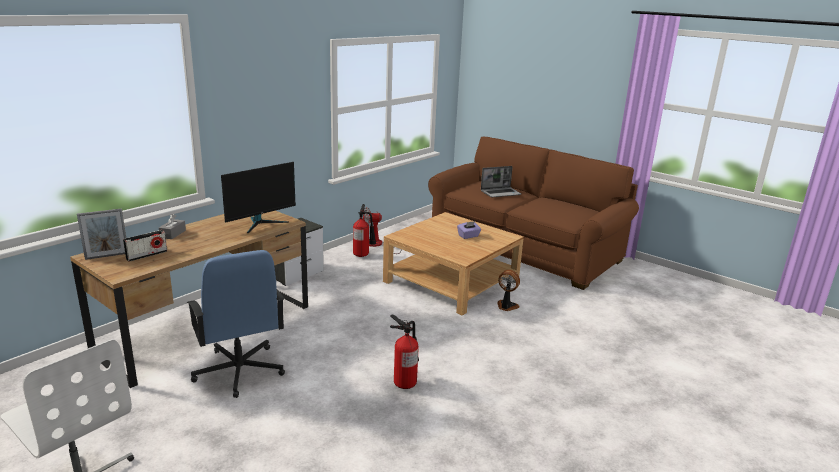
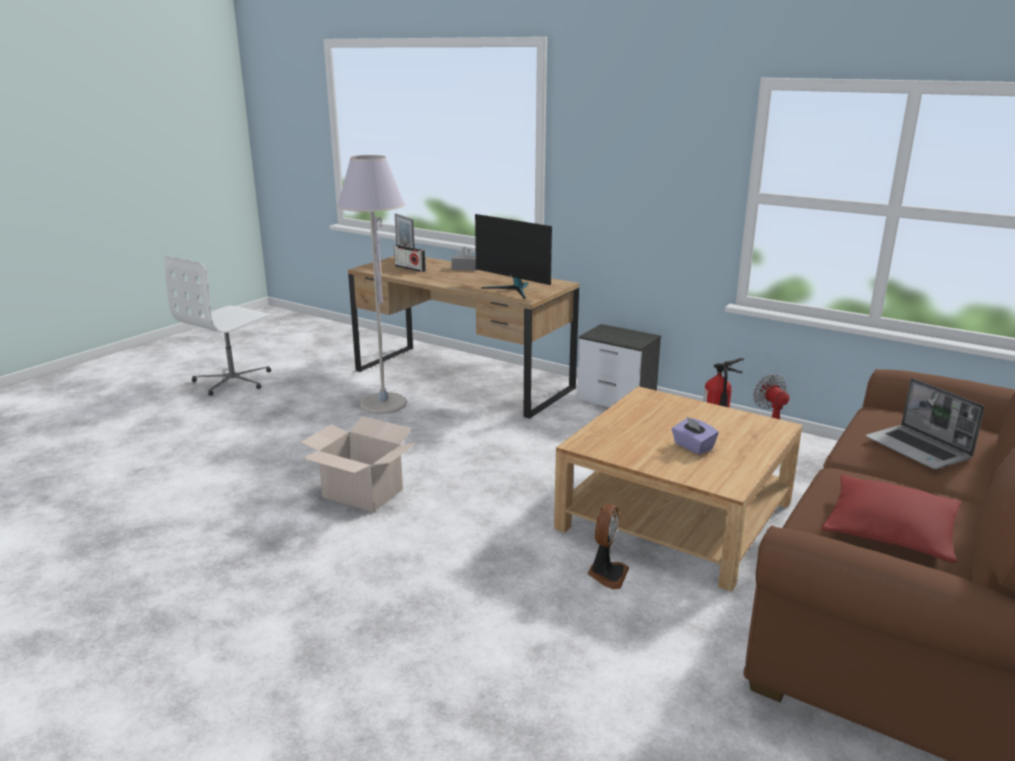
camera: 85 degrees right, 0 degrees up
(239, 371) = (383, 405): blue office chair -> grey floor lamp
(405, 382) = (363, 493): fire extinguisher -> cardboard box
(568, 211) = (889, 531): none -> red pillow

